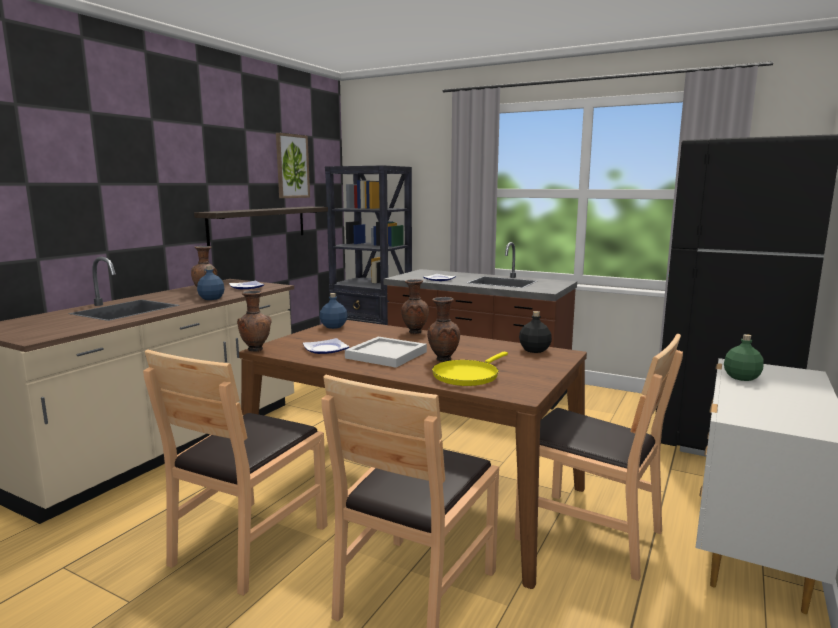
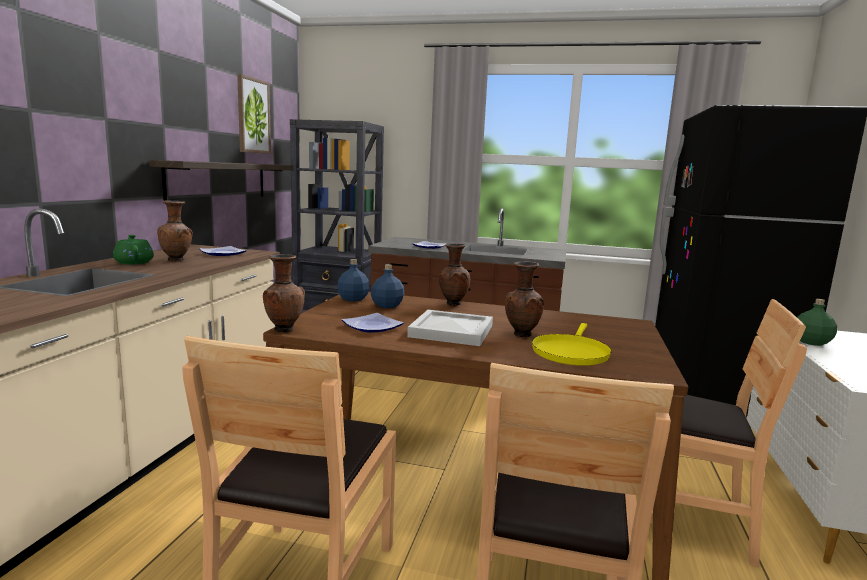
camera: 15 degrees left, 0 degrees up
(173, 295) = (134, 262): none -> green teapot
(211, 298) = (191, 267): blue bottle -> blue bottle (386, 306)
(534, 350) = (600, 320): black bottle -> none

